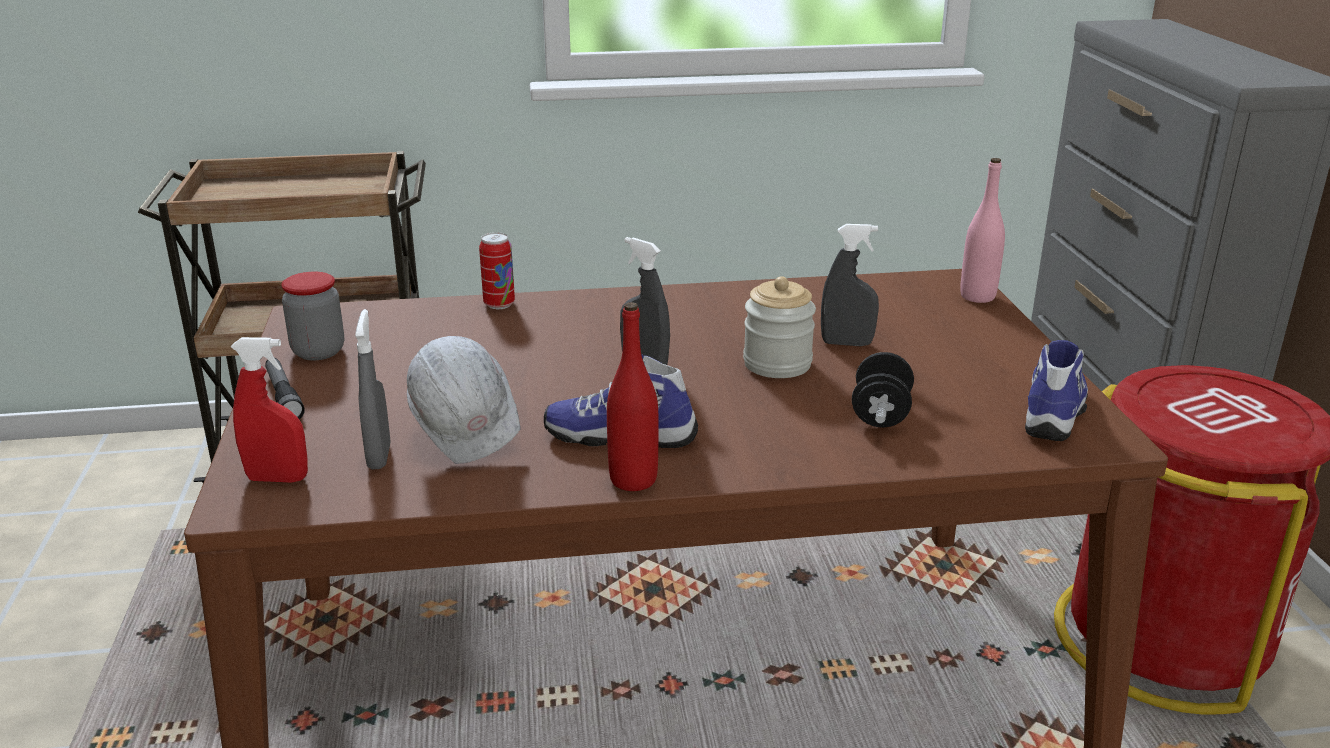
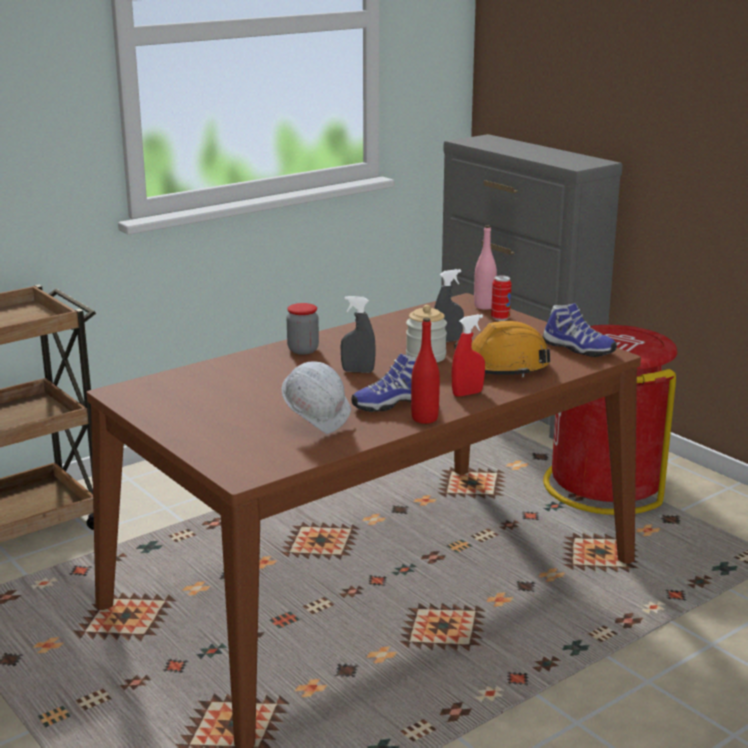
camera: 30 degrees left, 5 degrees down
(277, 479) = (242, 462): red spray bottle -> red spray bottle (467, 393)
(283, 396) = (179, 430): flashlight -> none
(318, 351) = (160, 406): jar -> jar (303, 350)
(379, 456) = (281, 441): grey spray bottle -> none
(499, 304) = (231, 361): can -> can (500, 318)
(880, 414) = (502, 367): black dumbbell -> orange hard hat
(1055, 412) = (577, 349): shoe -> shoe turned 135 degrees clockwise

